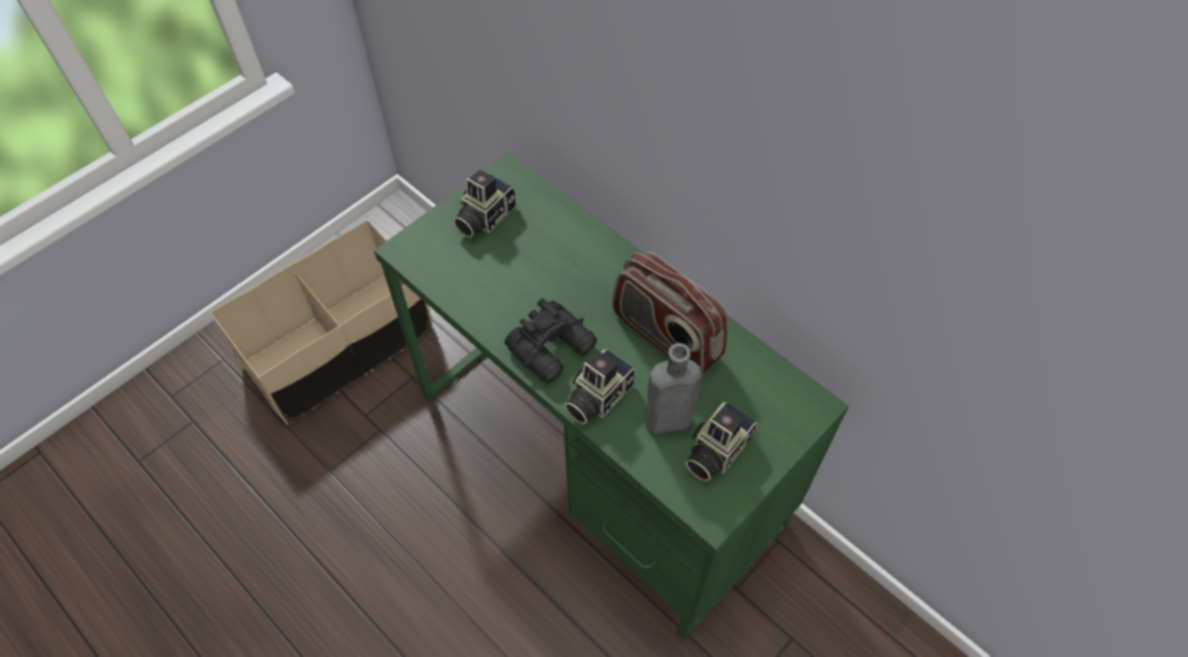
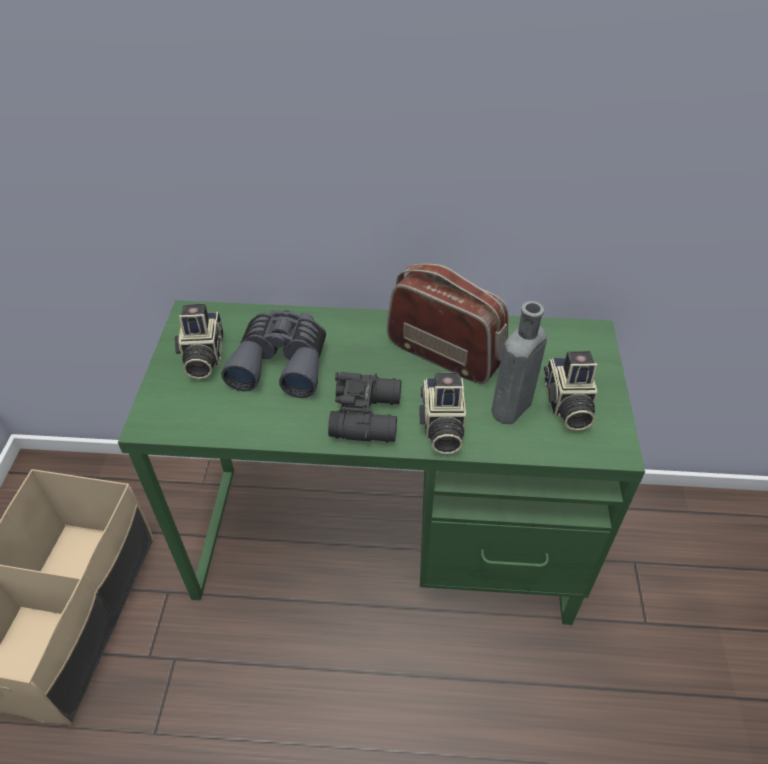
camera: 40 degrees left, 10 degrees down
(535, 259) = (282, 362): none -> grey binoculars
(666, 336) = (445, 353): radio -> radio turned 150 degrees counterclockwise

